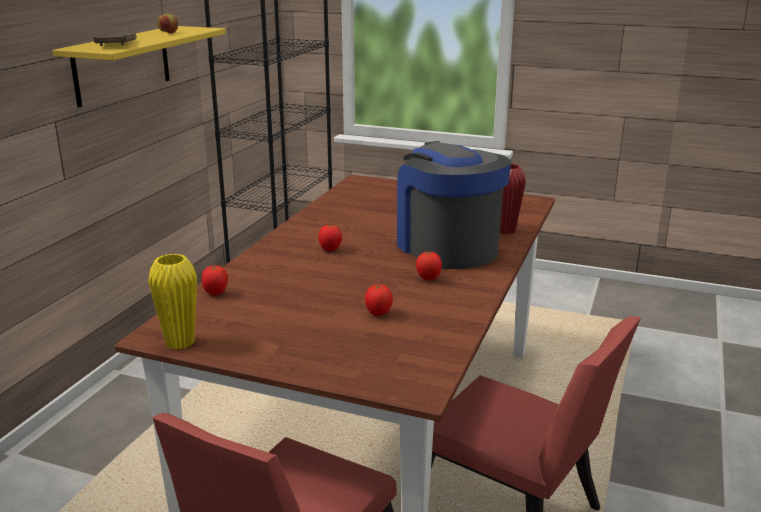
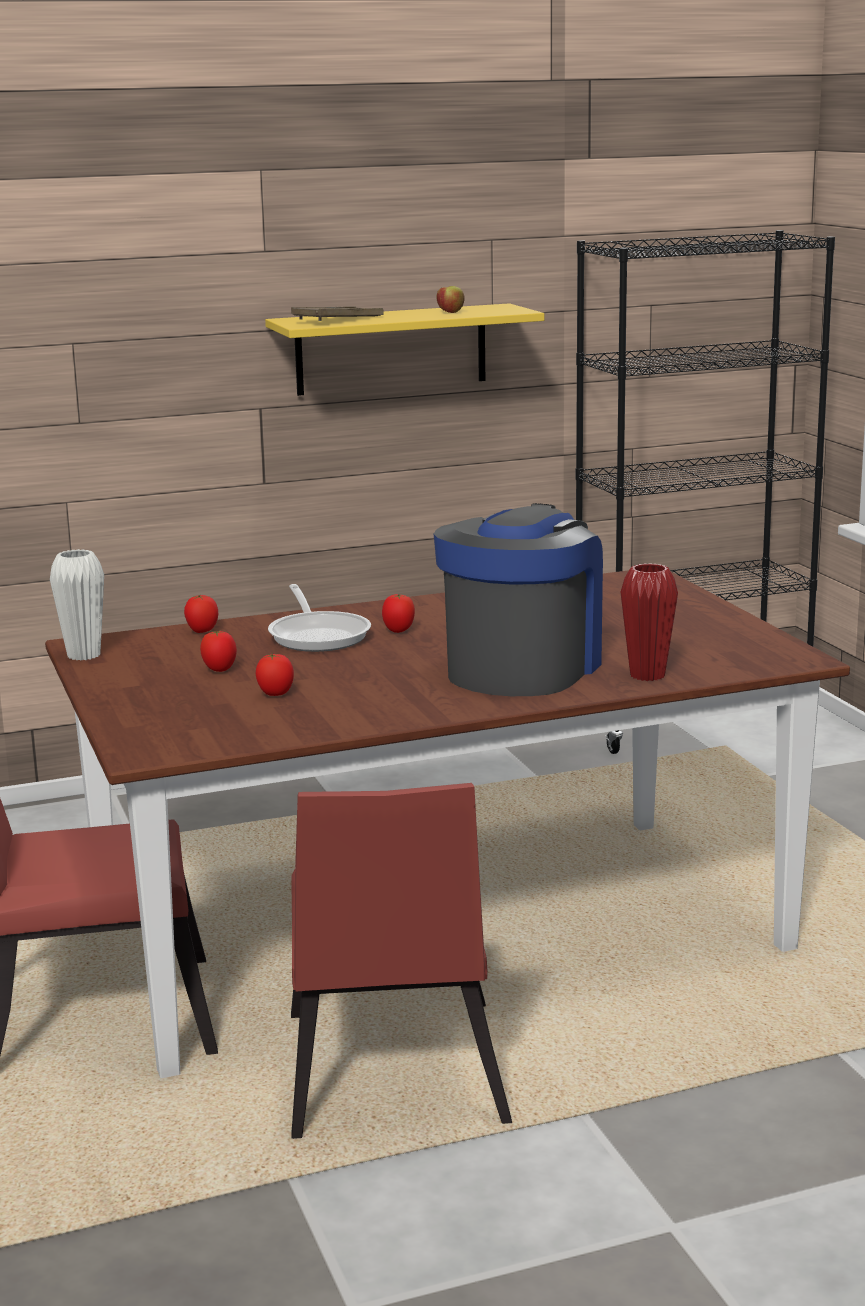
camera: 50 degrees right, 5 degrees down
(180, 342) = (84, 655): yellow vase -> white vase
(294, 268) = (318, 635): none -> frying pan
(428, 279) = (409, 686): tomato -> tomato (219, 670)

